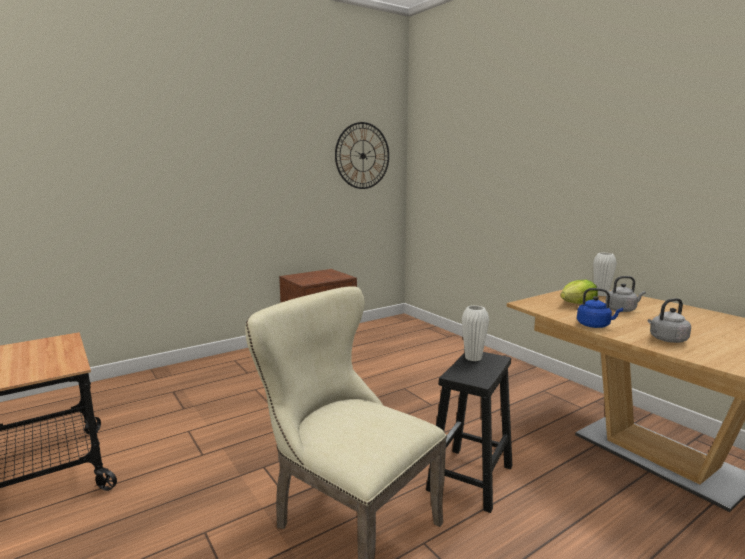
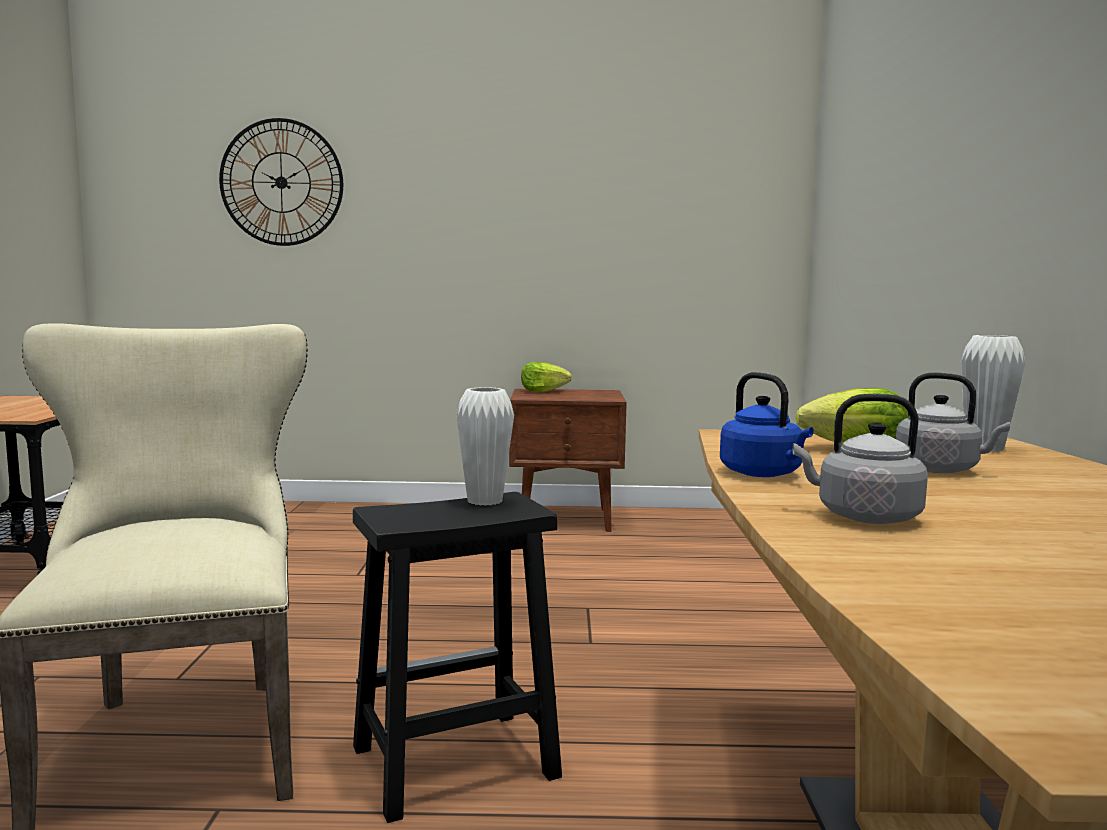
camera: 35 degrees right, 5 degrees down
(300, 276) = (543, 391): none -> lettuce
(362, 156) = (704, 182): wall clock -> wall clock (281, 182)

